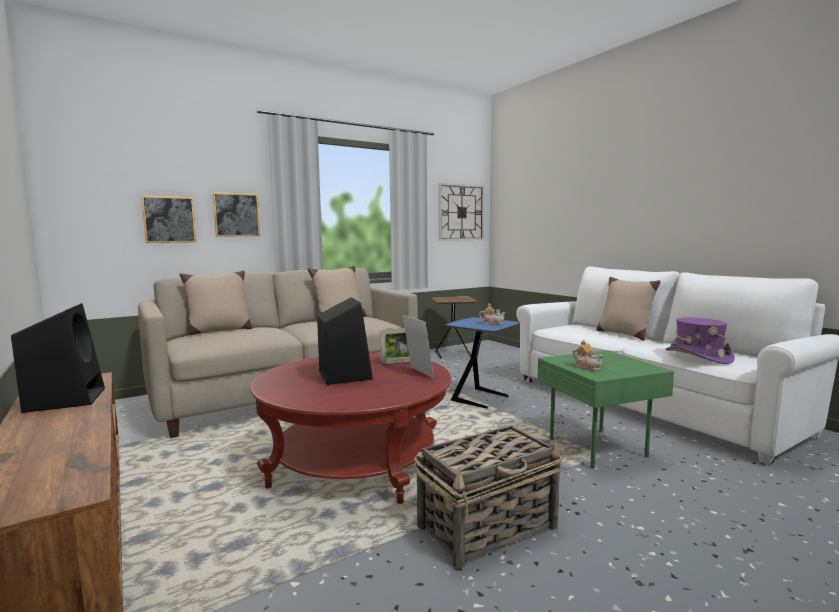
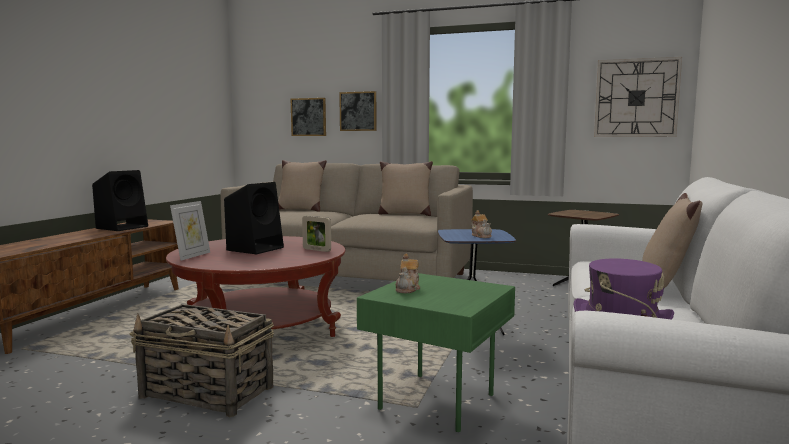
camera: 50 degrees right, 0 degrees up
(418, 373) = (292, 258): picture frame -> picture frame (192, 256)

